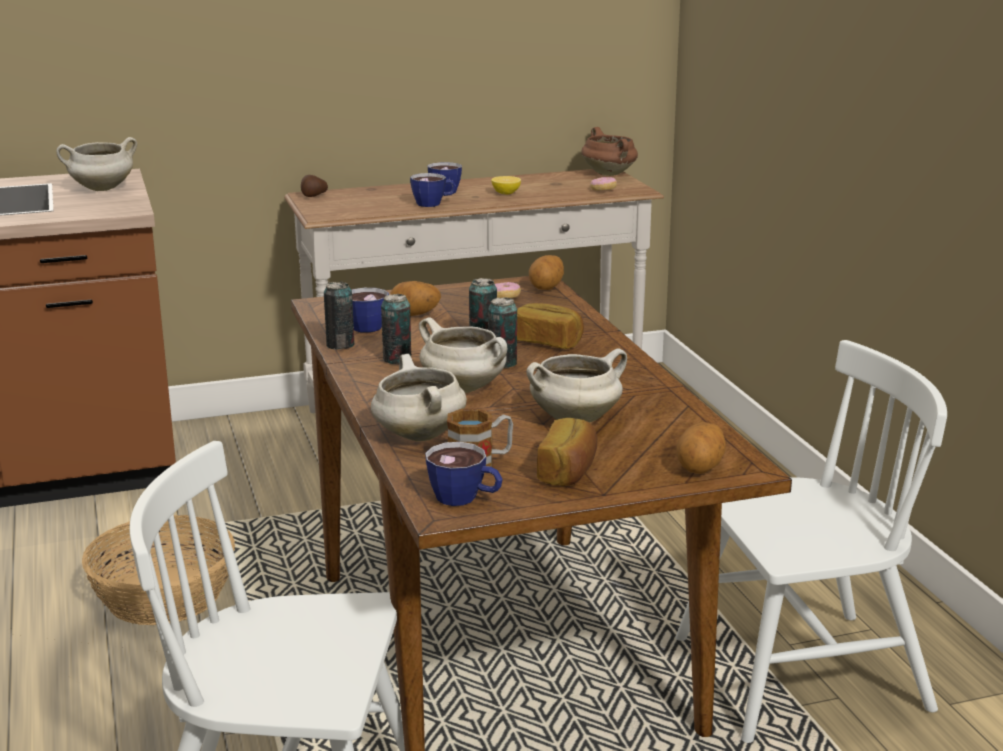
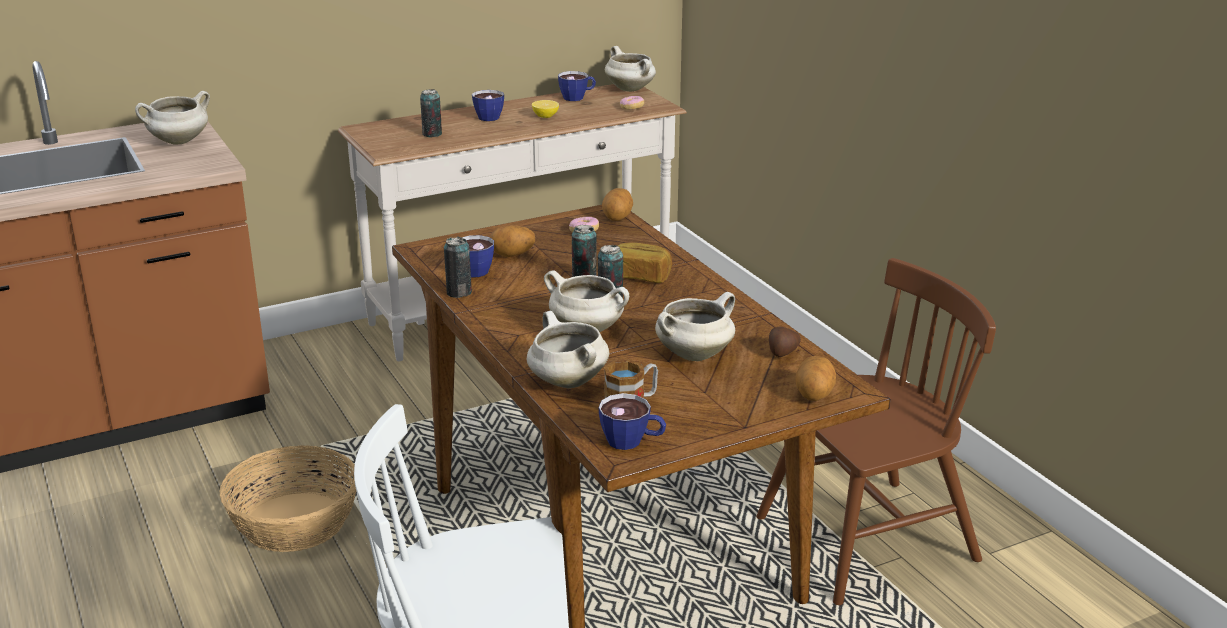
camera: 10 degrees left, 5 degrees up
(313, 196) = (367, 129): potato -> potato (782, 353)
(397, 359) = (516, 304): can -> can (432, 134)
(434, 203) = (484, 132): cup -> cup (578, 97)
(569, 471) = (708, 407): bread -> none
(610, 174) = (631, 89): brown cooking pot -> white cooking pot
(799, 675) = (866, 540): white chair -> brown chair

